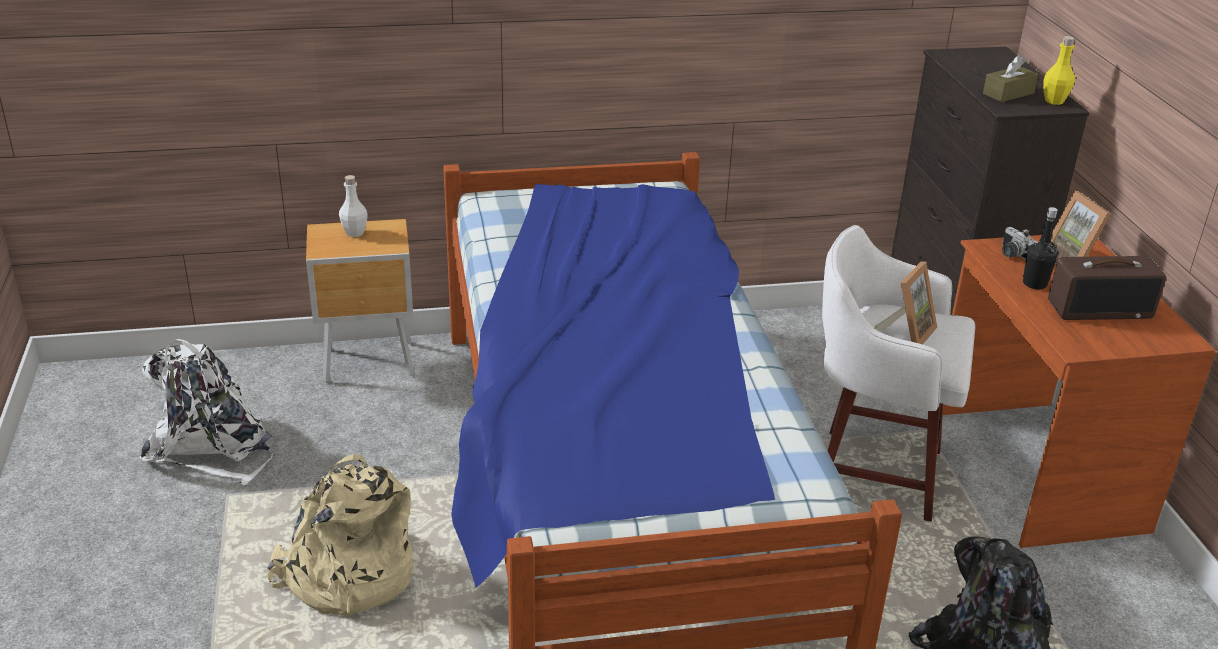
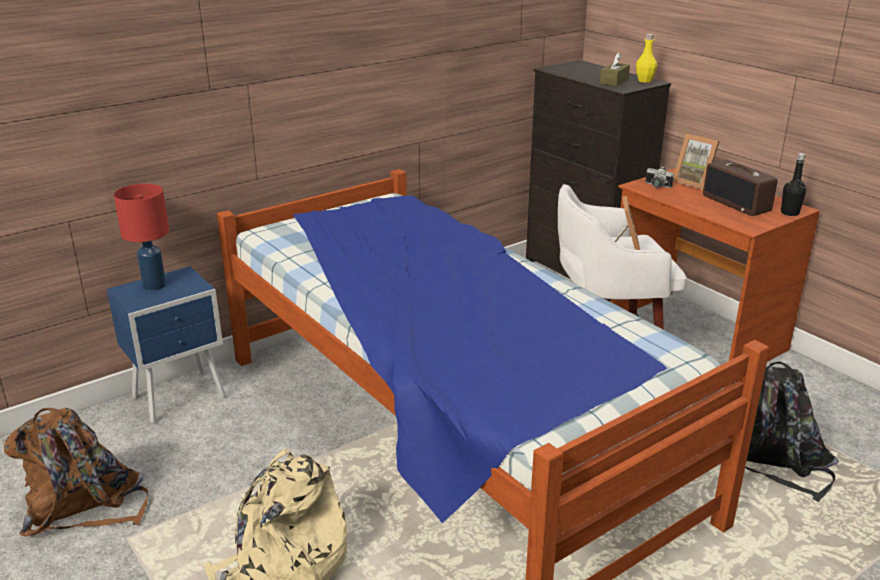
camera: 25 degrees left, 5 degrees down
(212, 447) = (84, 504): white backpack -> brown backpack
(354, 233) = (155, 285): white bottle -> red table lamp
(370, 362) = (181, 397): brown nightstand -> blue nightstand
(1034, 284) = (687, 199): black bottle -> black bottle (789, 213)
(1100, 309) = (737, 203): radio -> radio turned 90 degrees clockwise

